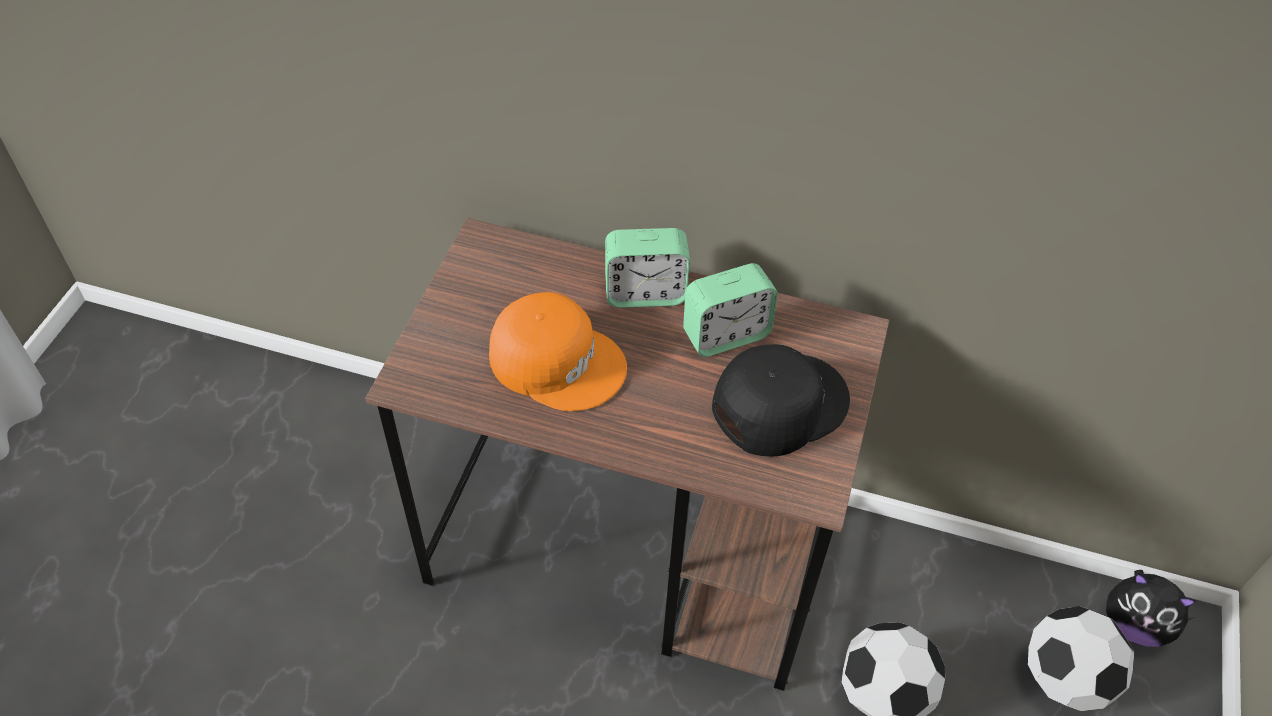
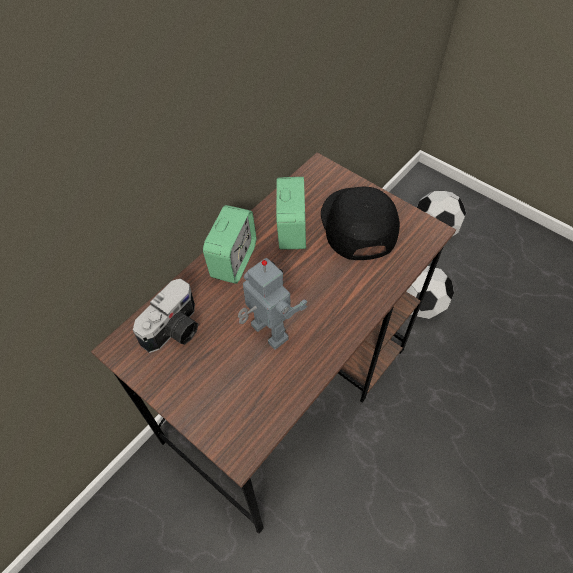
camera: 65 degrees left, 5 degrees up
(523, 276) = (175, 330): none -> camera
(557, 360) = (267, 333): orange cap -> toy robot
(1134, 624) = (416, 194): plush toy -> none

